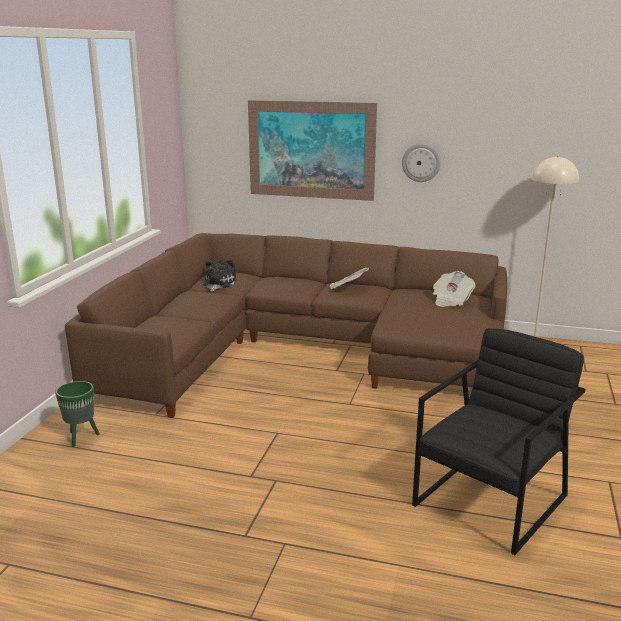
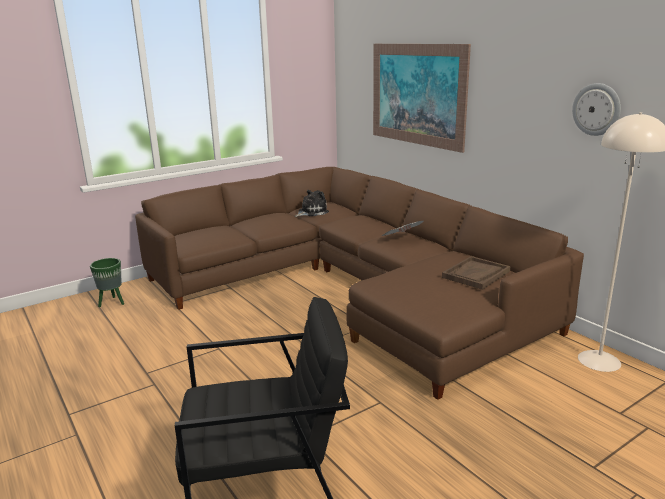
camera: 40 degrees right, 0 degrees up
(421, 162) = (507, 113): wall clock -> wall clock (596, 109)
(451, 300) = (476, 274): newspaper -> brown tray

